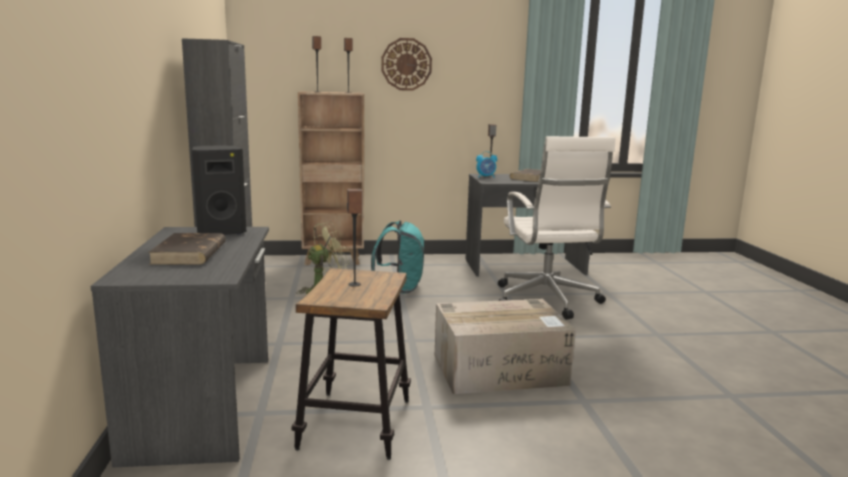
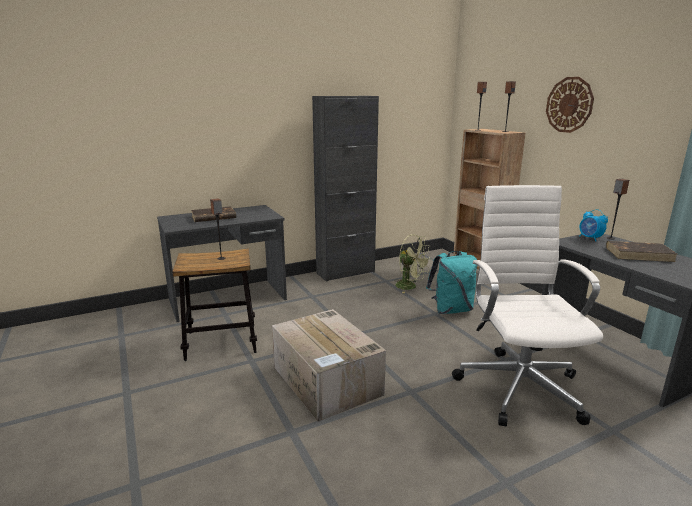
camera: 70 degrees right, 5 degrees up
(220, 232) = (260, 213): black speaker -> none
(546, 301) = (519, 386): white office chair -> white office chair turned 120 degrees clockwise

